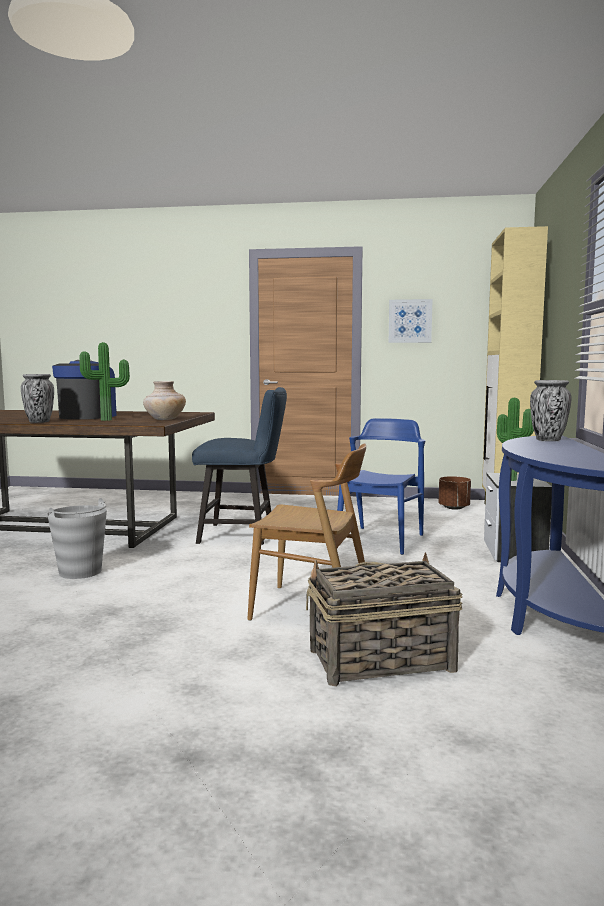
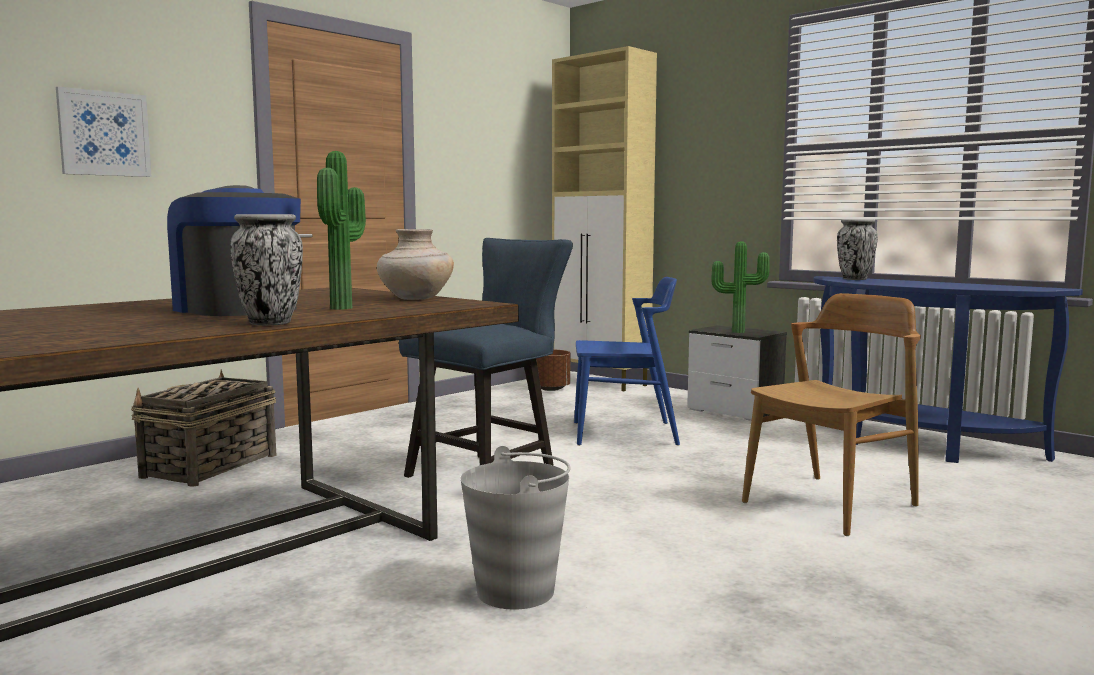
camera: 55 degrees left, 0 degrees up
(379, 660) = (999, 513): basket -> basket (209, 466)
(381, 540) = (625, 433): blue chair -> blue chair turned 120 degrees clockwise
(410, 321) = (466, 148): picture -> picture (104, 133)

